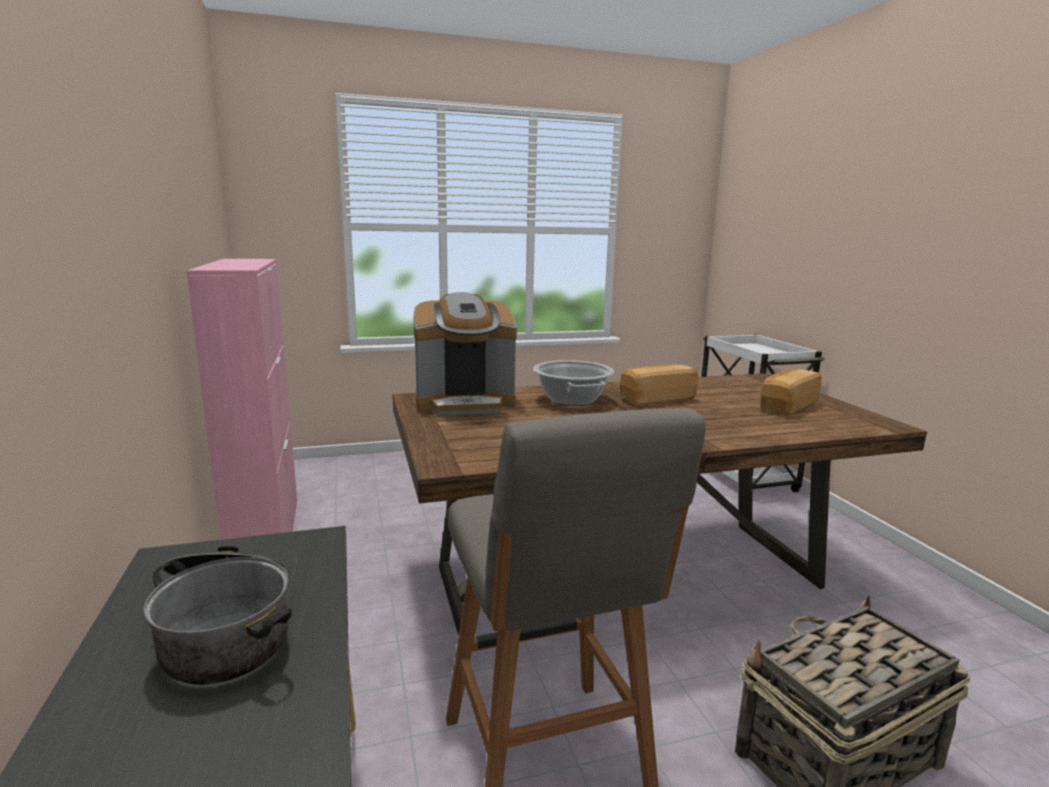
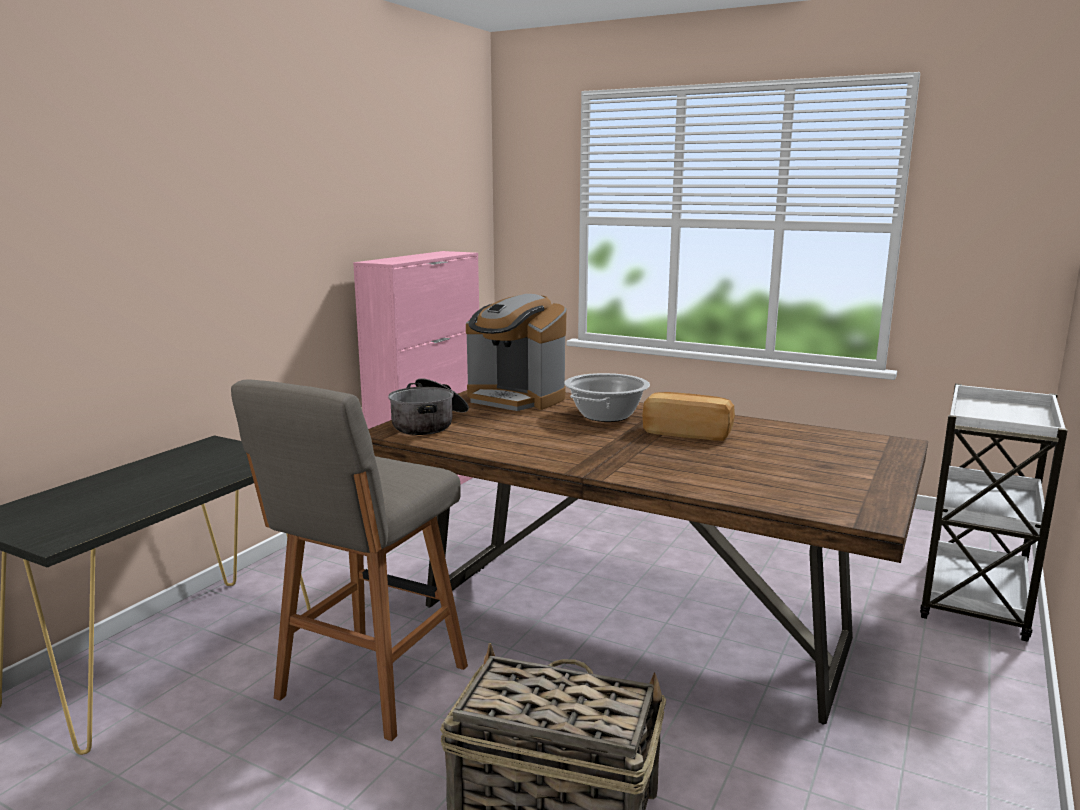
camera: 45 degrees right, 0 degrees up
(228, 631) = (172, 477): cooking pot -> cooking pot (430, 423)
(786, 406) = (810, 472): bread -> none

